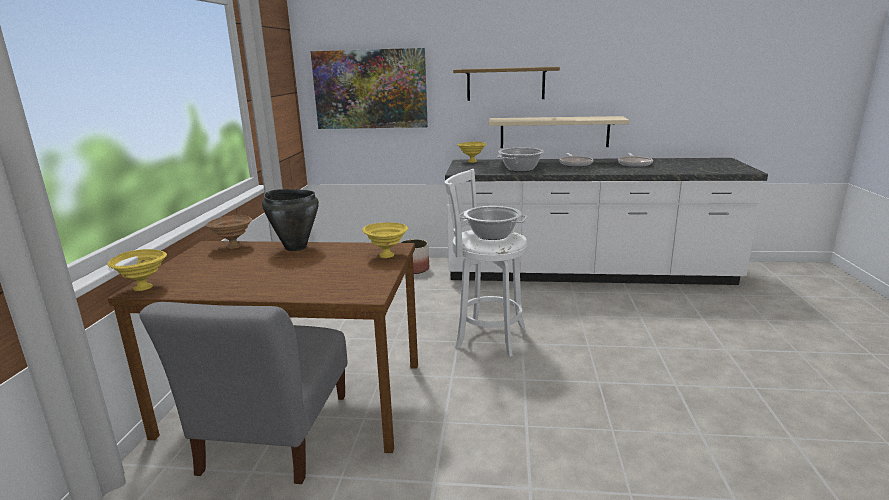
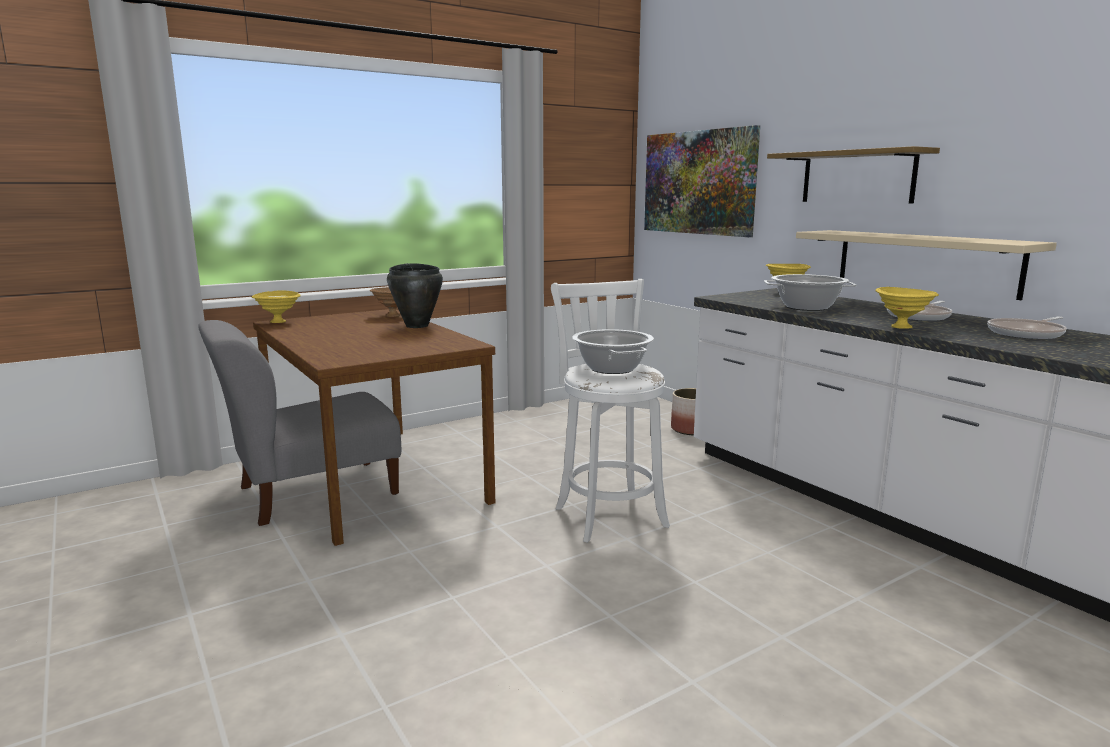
camera: 50 degrees right, 5 degrees down
(386, 255) = (442, 346): yellow bowl -> yellow bowl (901, 327)

